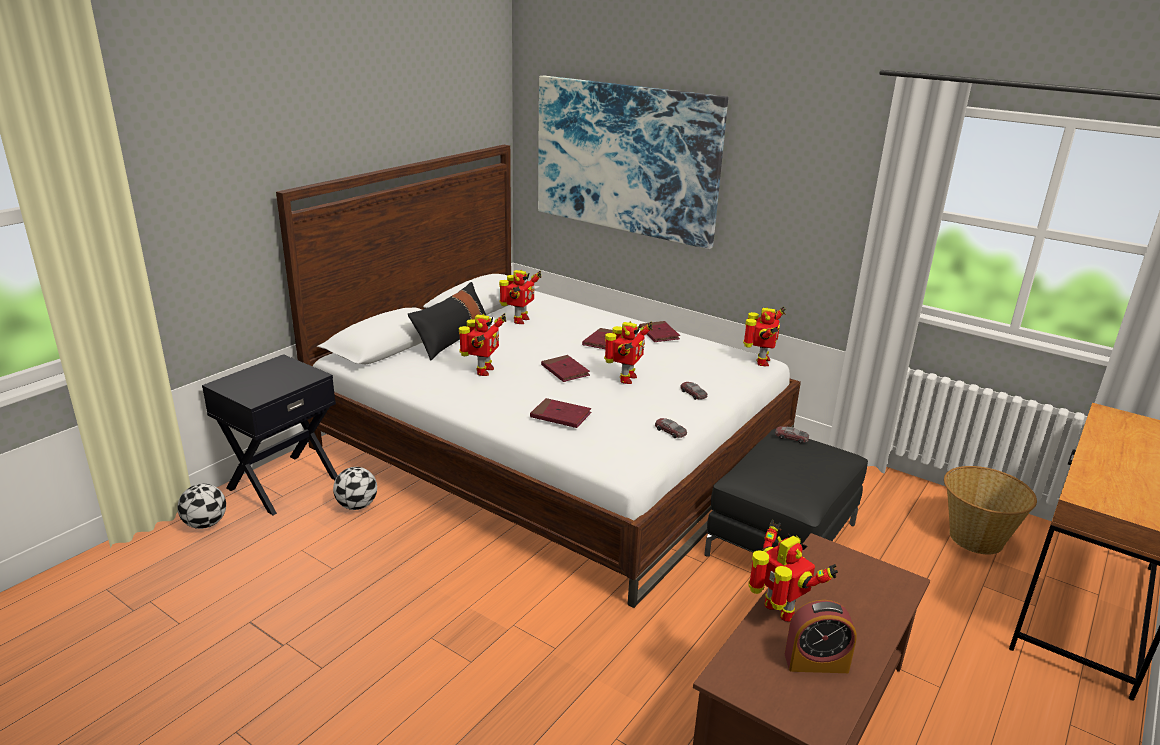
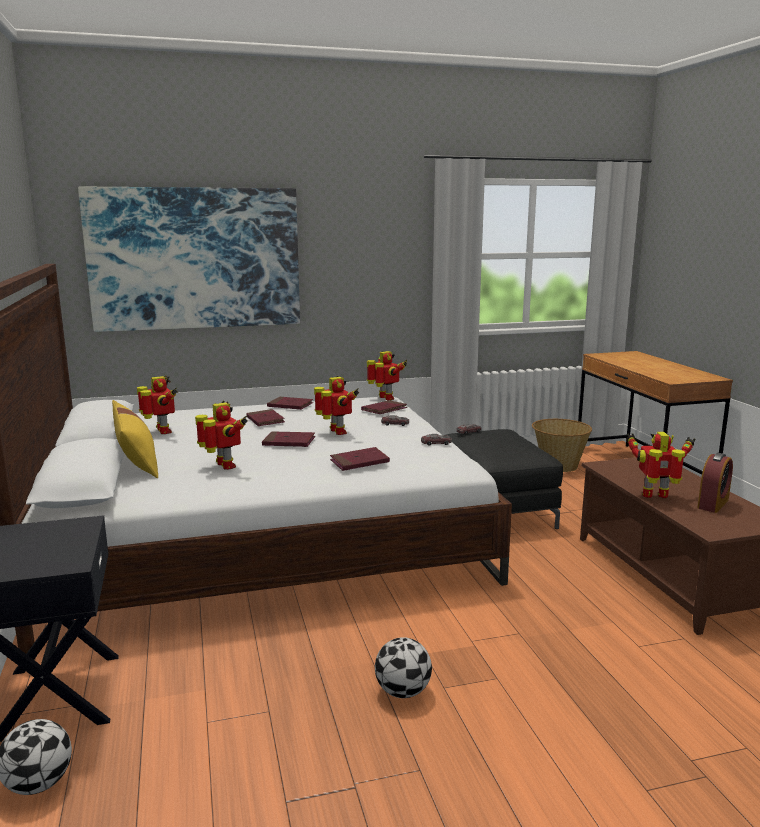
camera: 50 degrees left, 10 degrees down
(357, 505) = (184, 660): football -> football (402, 691)
(452, 339) = (136, 460): black pillow -> yellow pillow
(723, 374) = (384, 409): none -> red book

